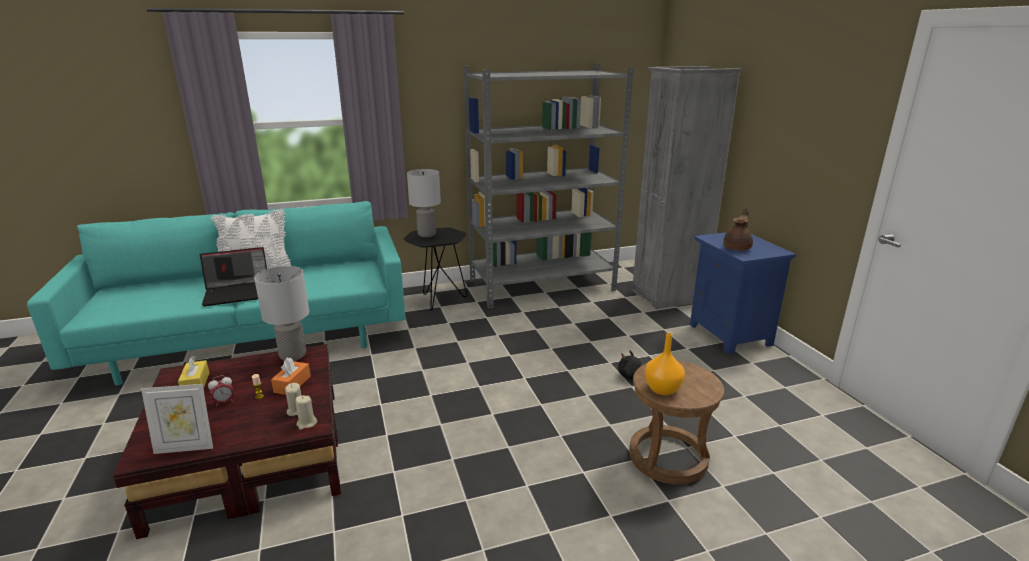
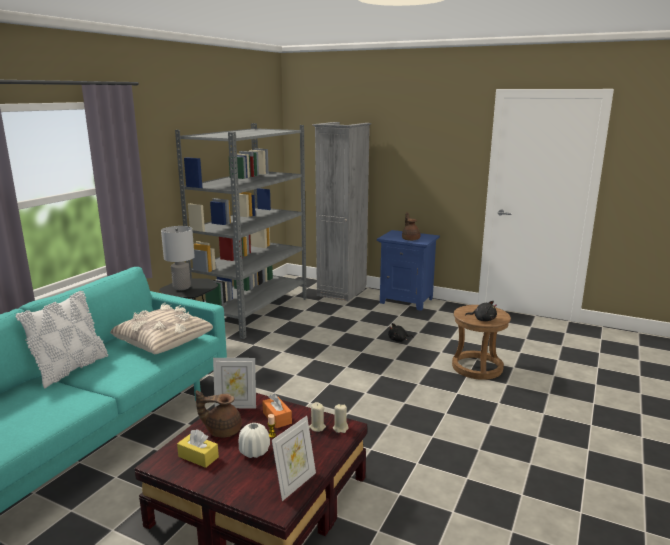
camera: 45 degrees left, 5 degrees down
(224, 402) = (254, 452): alarm clock -> white vase
(238, 293) = (91, 385): laptop -> none
(246, 372) = (222, 430): none -> brown teapot
(293, 357) = (236, 405): grey table lamp -> picture frame
(337, 279) = (163, 343): none -> beige pillow
(662, 389) = (483, 319): orange vase -> black plush toy

